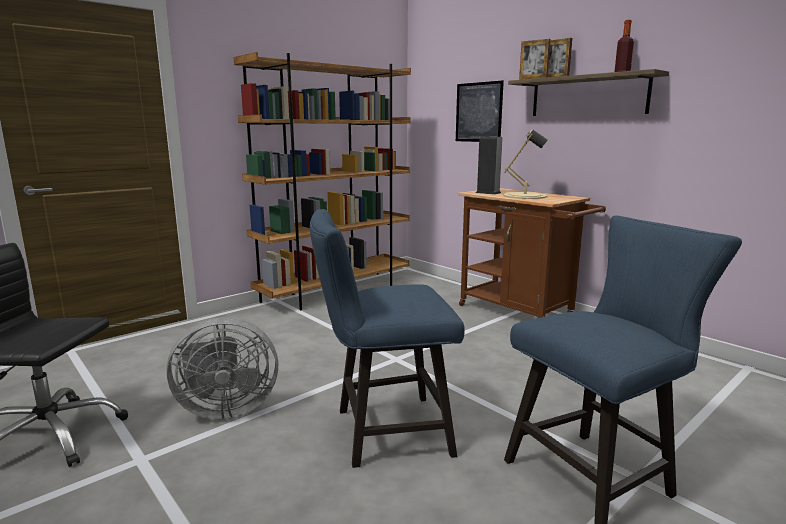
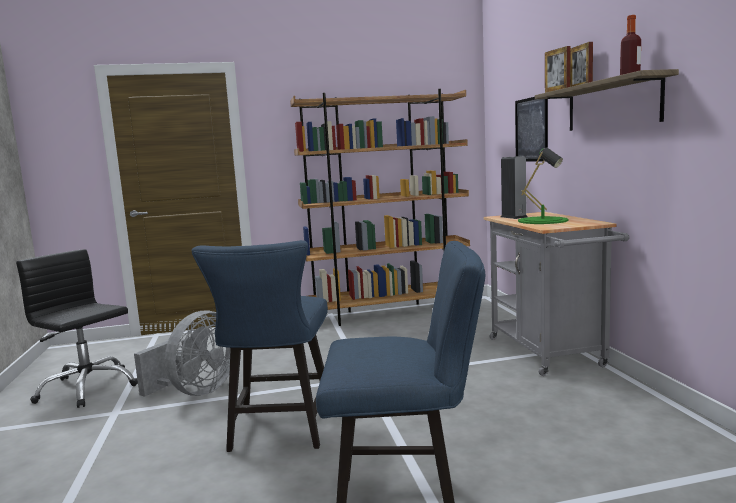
camera: 30 degrees right, 5 degrees down
(225, 409) = (197, 391): grey fan -> grey fan turned 75 degrees counterclockwise
(383, 432) = (279, 432): blue chair -> blue chair turned 105 degrees counterclockwise
(521, 313) = (549, 354): brown cart -> grey cart
(525, 196) = (543, 220): beige table lamp -> green table lamp

